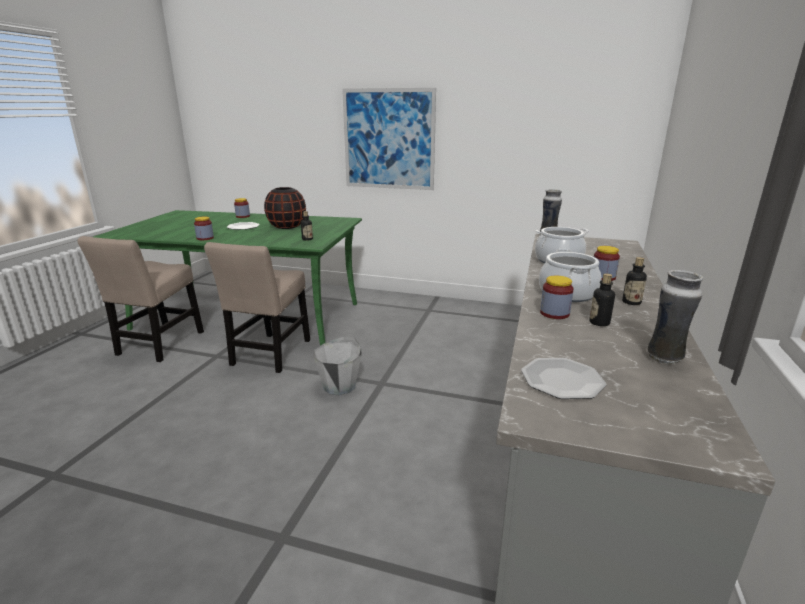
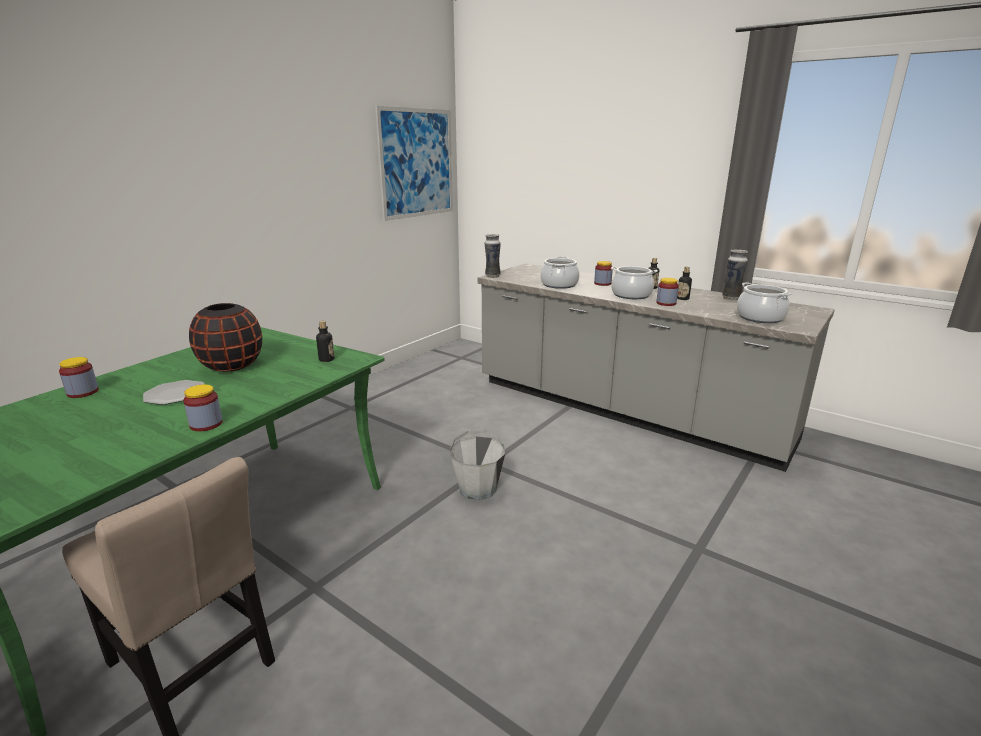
camera: 70 degrees left, 0 degrees up
(270, 354) = (358, 532): beige chair -> none
(388, 139) = (230, 212): picture -> picture (417, 163)
(562, 380) = (760, 318): plate -> cooking pot

